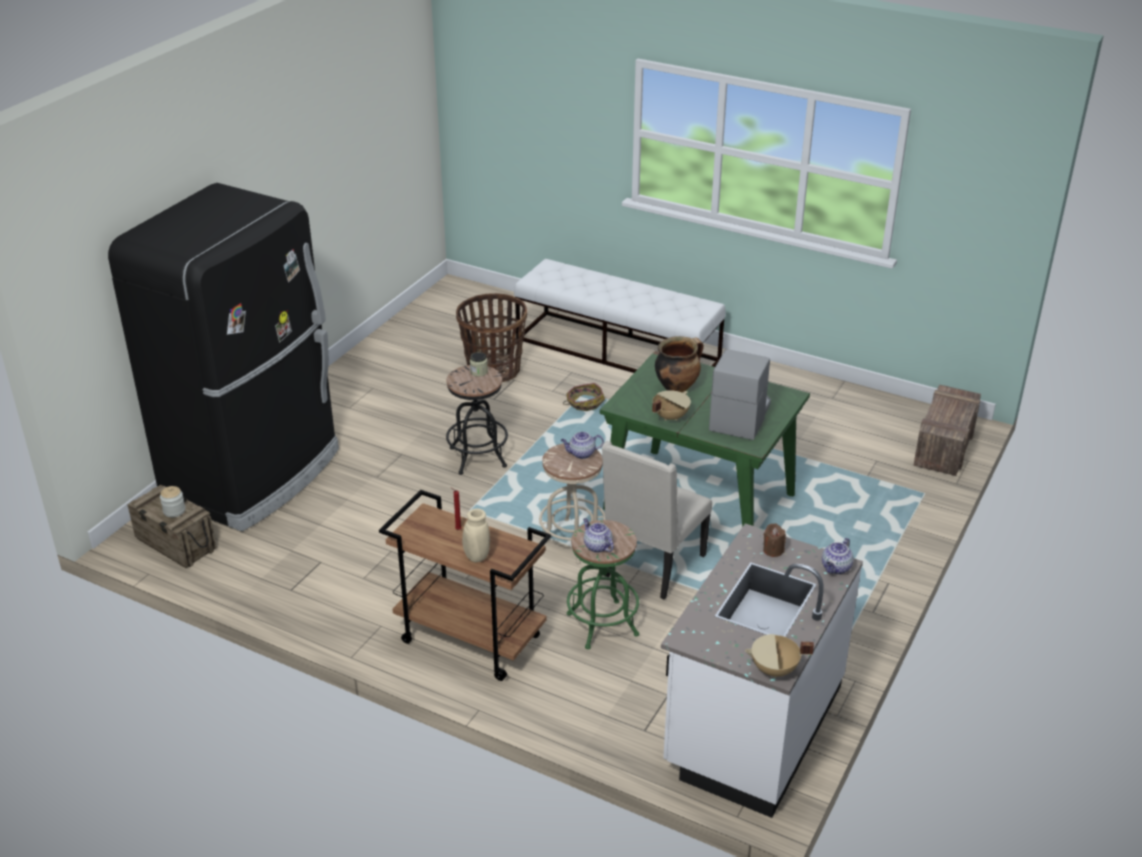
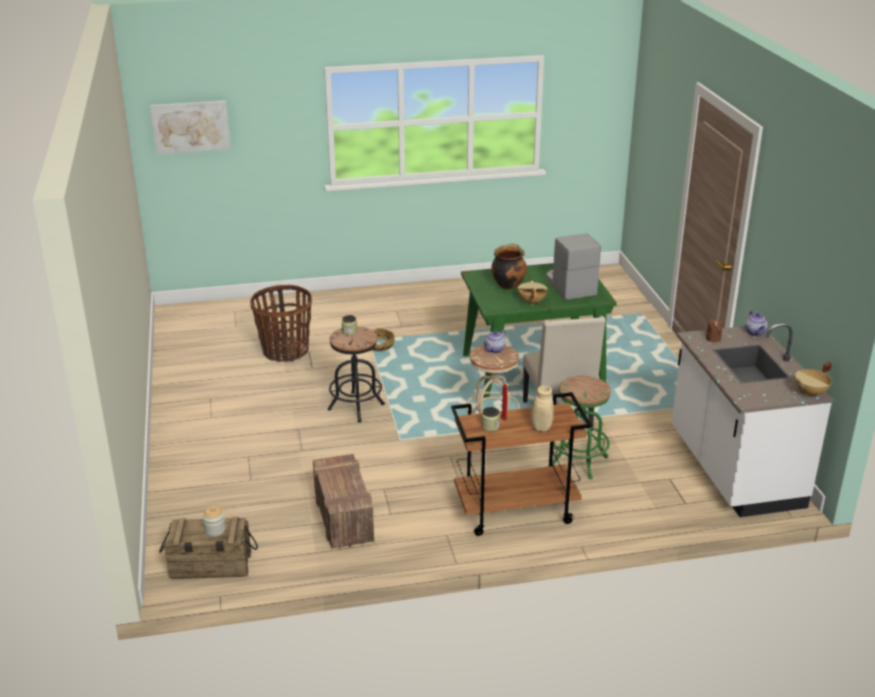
camera: 40 degrees left, 5 degrees down
(255, 475) = (204, 492): black fridge -> none
(435, 530) = (490, 426): none -> jar
(493, 91) = (190, 126): none -> picture
(597, 546) = (587, 393): teapot -> none
(618, 350) = (353, 307): white bench -> none
(944, 448) = (617, 286): crate -> crate (344, 518)

